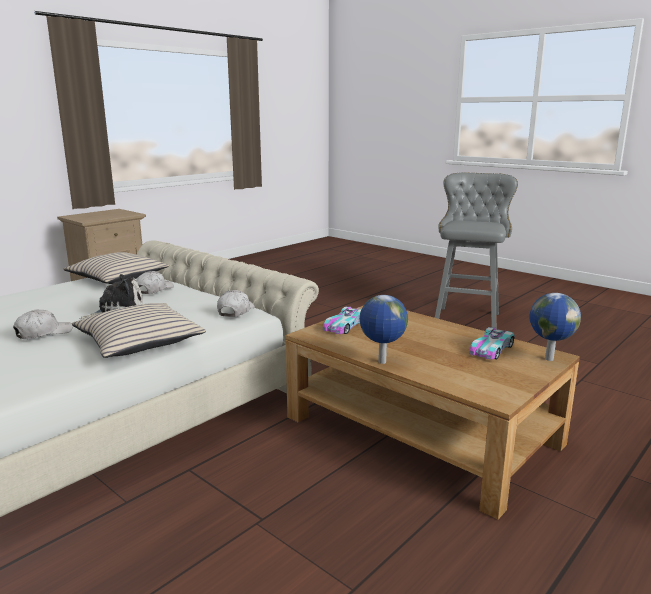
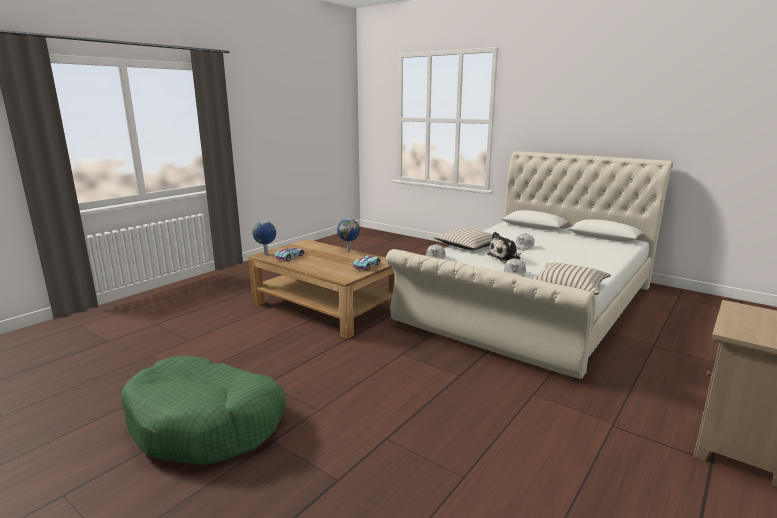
camera: 175 degrees right, 0 degrees up
(467, 317) = (207, 424): grey stool -> green dog bed

